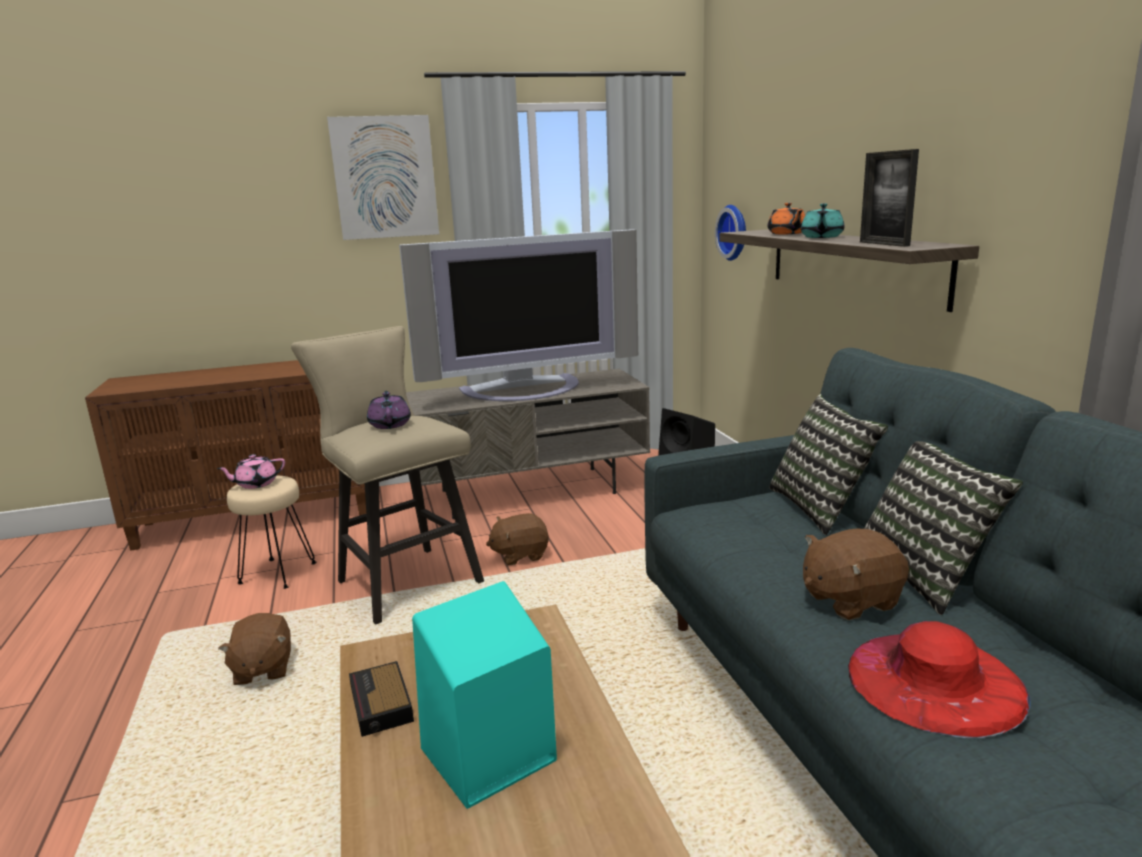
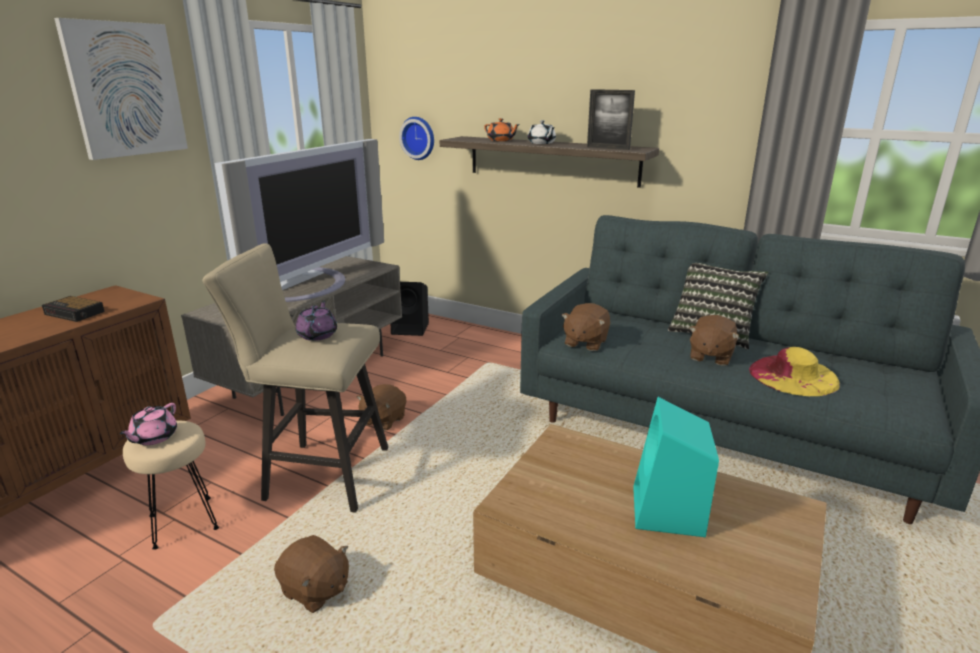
camera: 45 degrees left, 5 degrees up
(381, 705) = (570, 523): alarm clock -> alarm clock (75, 313)
(390, 424) = (318, 335): purple teapot -> purple teapot turned 60 degrees clockwise
(705, 523) = (585, 342): none -> brown plush toy
(821, 237) = (541, 143): turquoise teapot -> white teapot
(821, 507) = (618, 316): pillow -> none
(934, 681) = (793, 376): red hat -> yellow hat

